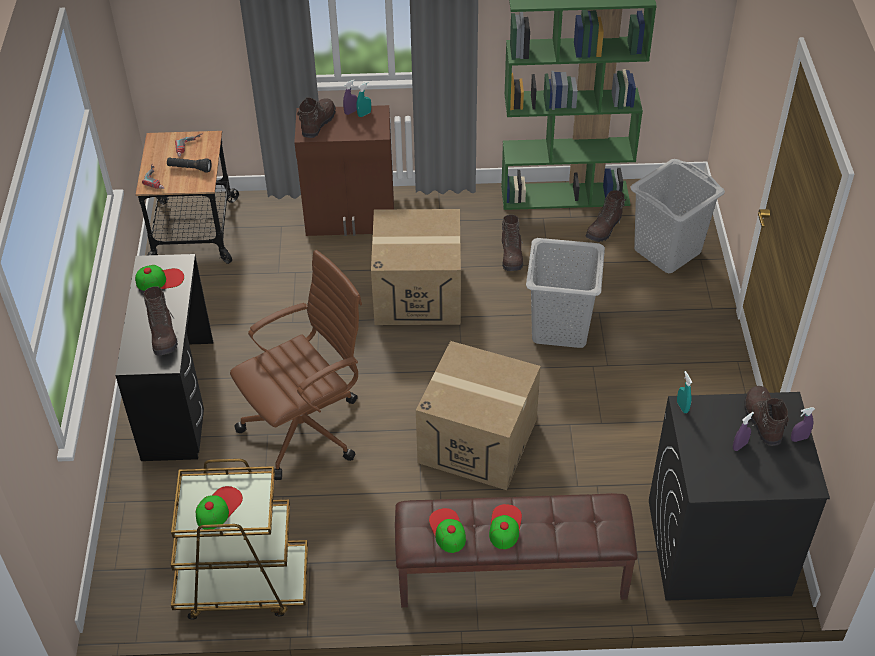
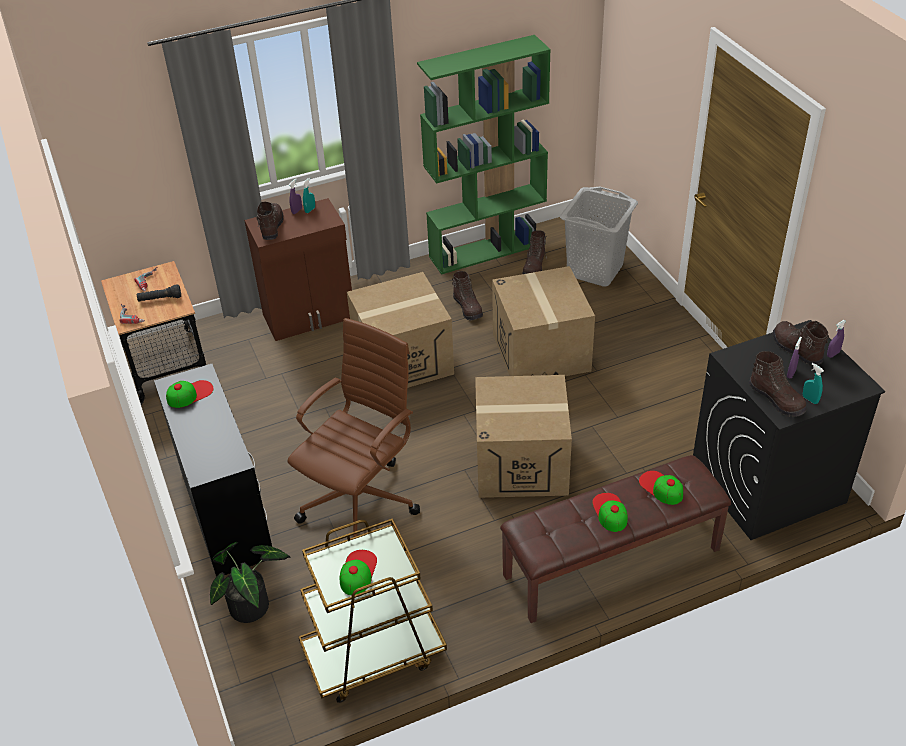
camera: 20 degrees left, 5 degrees down
(160, 501) = (254, 606): none -> potted plant
(163, 335) = (219, 440): brown boot -> brown boot (777, 399)
(447, 530) = (562, 531): cap -> cap (661, 488)
(560, 327) = (541, 352): grey laundry basket -> cardboard box
(682, 407) = (726, 358): turquoise spray bottle -> turquoise spray bottle (810, 399)

